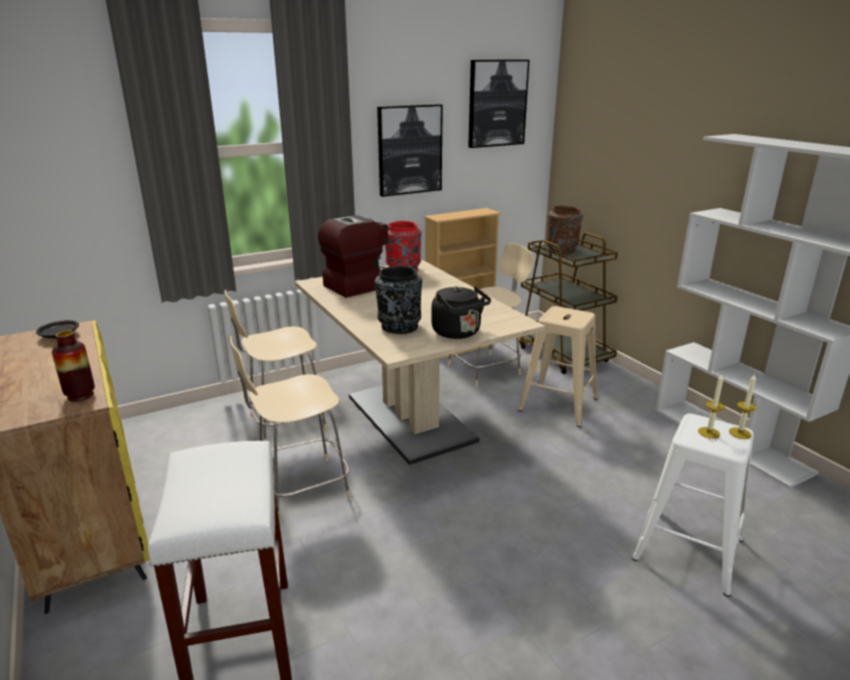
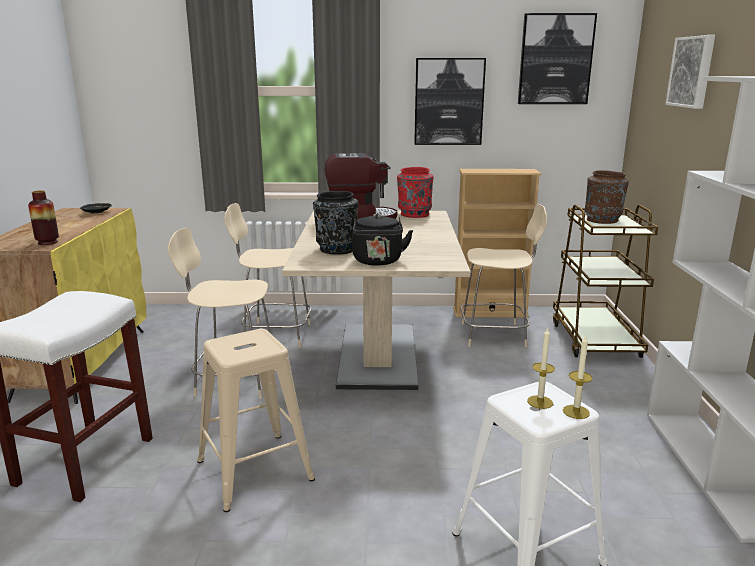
camera: 30 degrees right, 5 degrees down
(557, 403) = (537, 380): beige stool -> beige stool (255, 469)
(640, 120) = (692, 72): none -> picture

